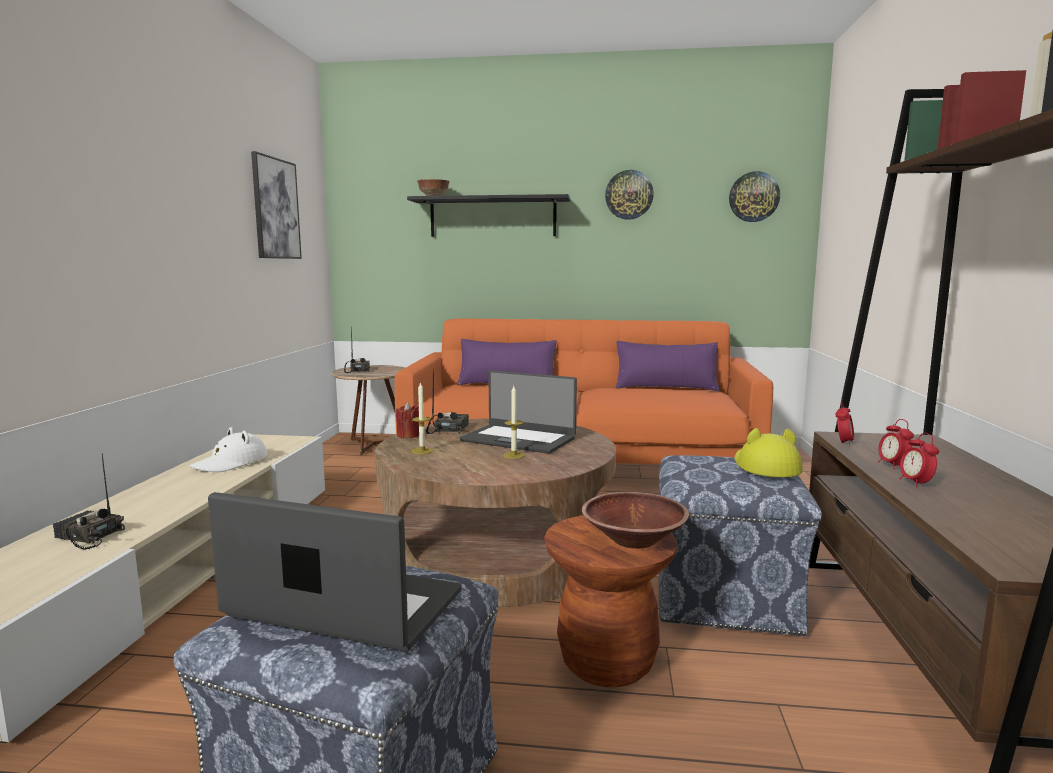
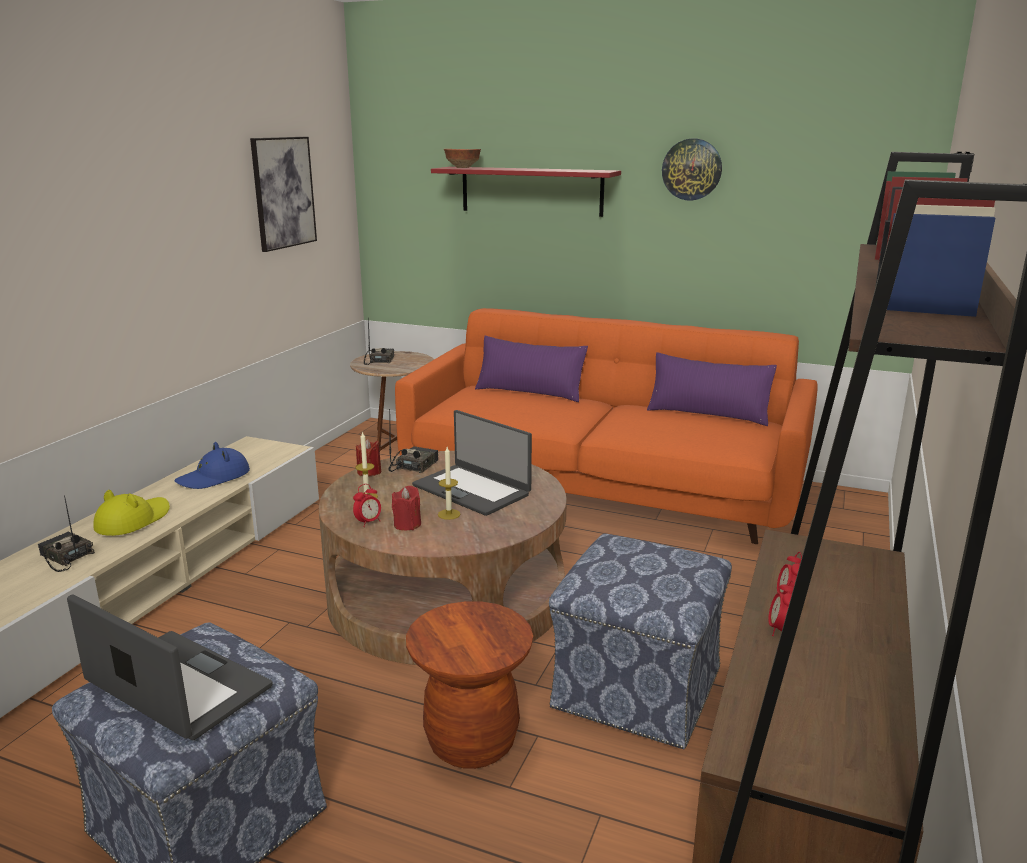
camera: 15 degrees right, 10 degrees up
(231, 463) = (214, 477): white hat -> blue hat
(480, 464) = (407, 524): none -> red candle
(493, 217) = (531, 191): black shelf -> red shelf
(634, 540) = (488, 642): brown bowl -> none
(754, 197) = (851, 177): wall clock -> none
(765, 466) = (684, 567): yellow hat -> yellow hat (133, 520)
(843, 443) = (774, 555): alarm clock -> alarm clock (368, 522)

